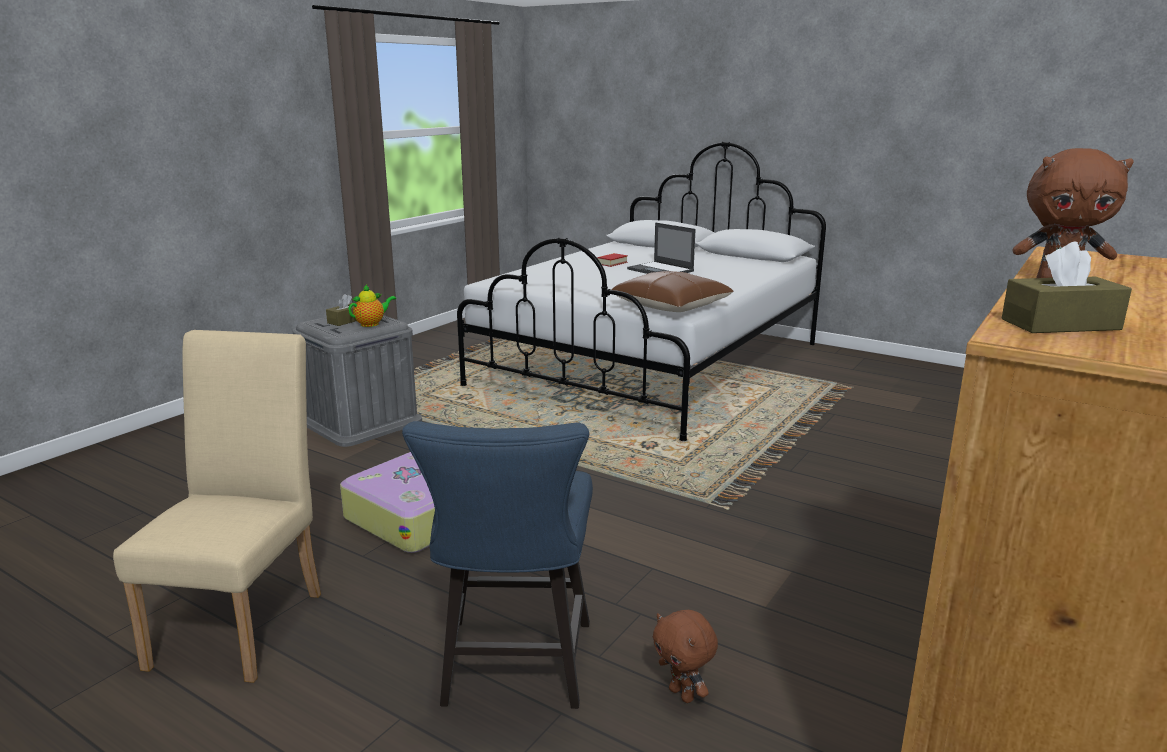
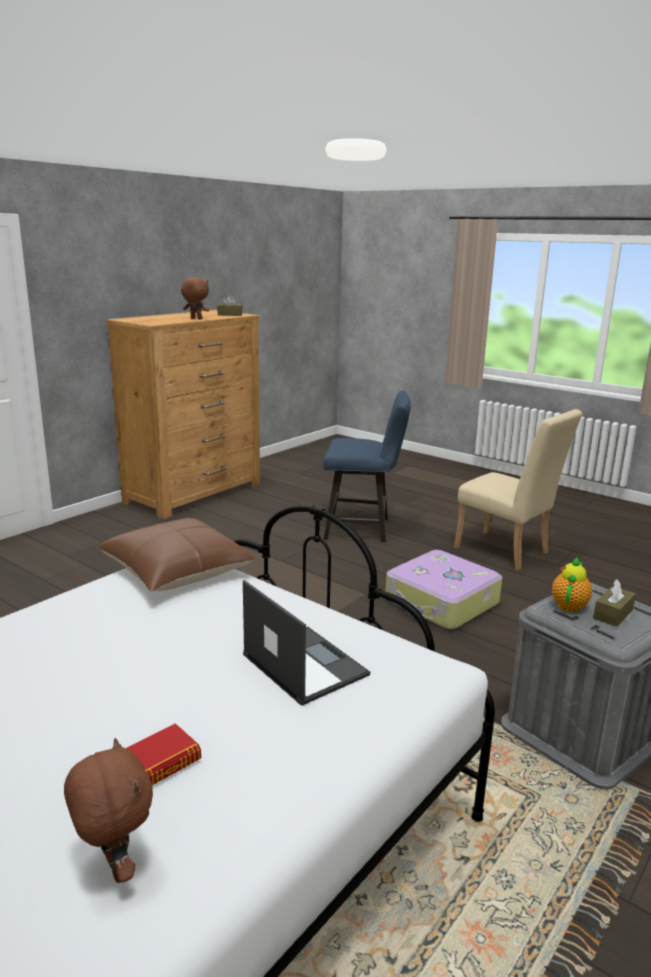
camera: 175 degrees left, 0 degrees up
(246, 621) = (507, 552): beige chair -> beige chair turned 60 degrees counterclockwise
(372, 324) = (569, 605): teapot -> teapot turned 150 degrees clockwise
(514, 671) = (363, 529): blue chair -> blue chair turned 90 degrees clockwise
(661, 270) = (81, 703): laptop -> laptop (303, 664)
(683, 694) = (291, 519): brown plush toy -> brown plush toy (114, 868)

